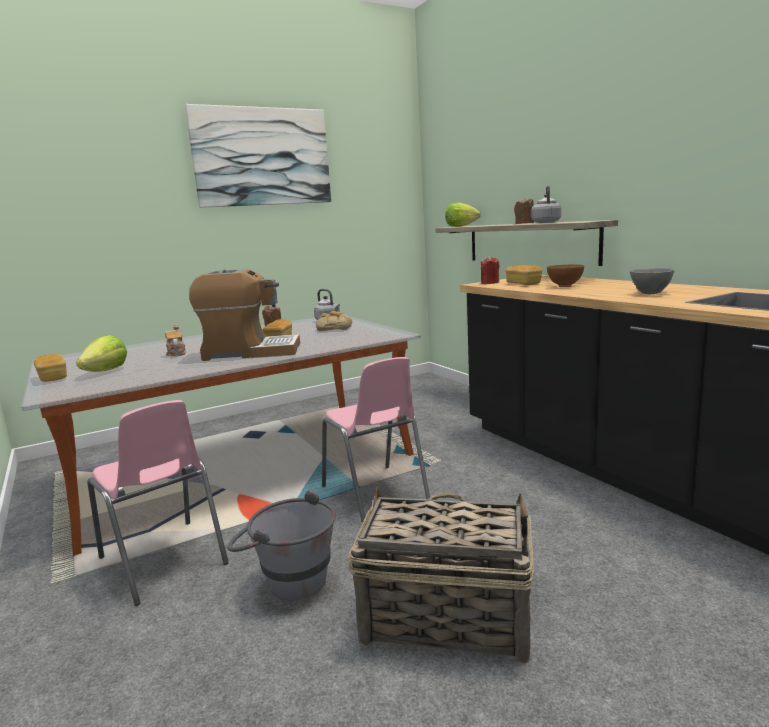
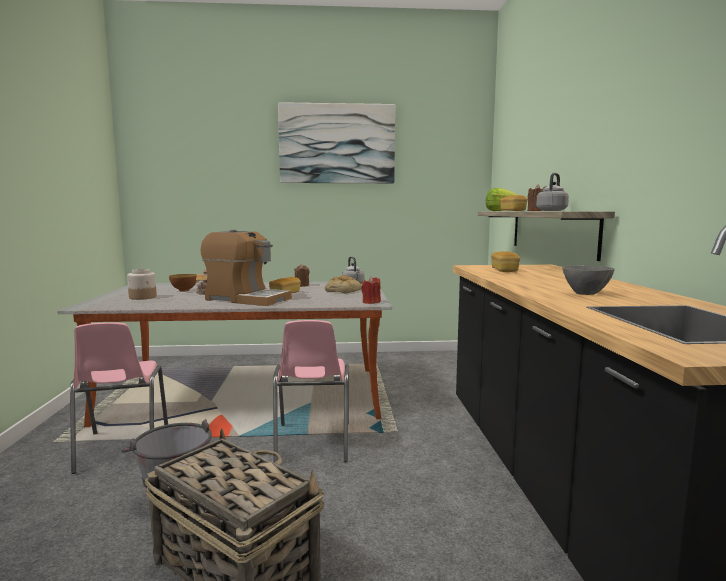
camera: 25 degrees right, 5 degrees down
(52, 378) = (110, 296): bread -> bread (513, 211)
(106, 371) = (143, 297): lettuce -> jar
(490, 283) = (480, 266): red candle -> red candle (371, 302)
(564, 286) = (531, 277): bowl -> bowl (184, 290)

